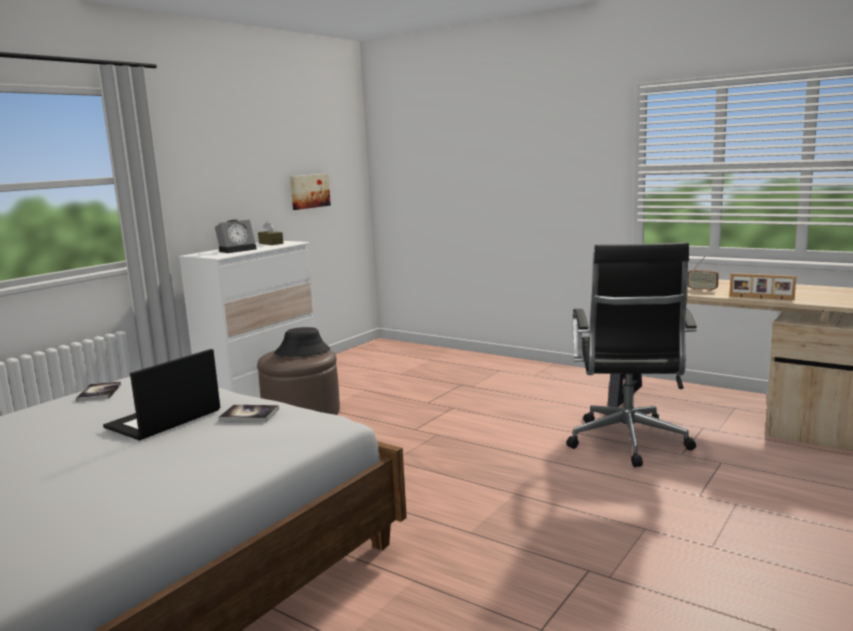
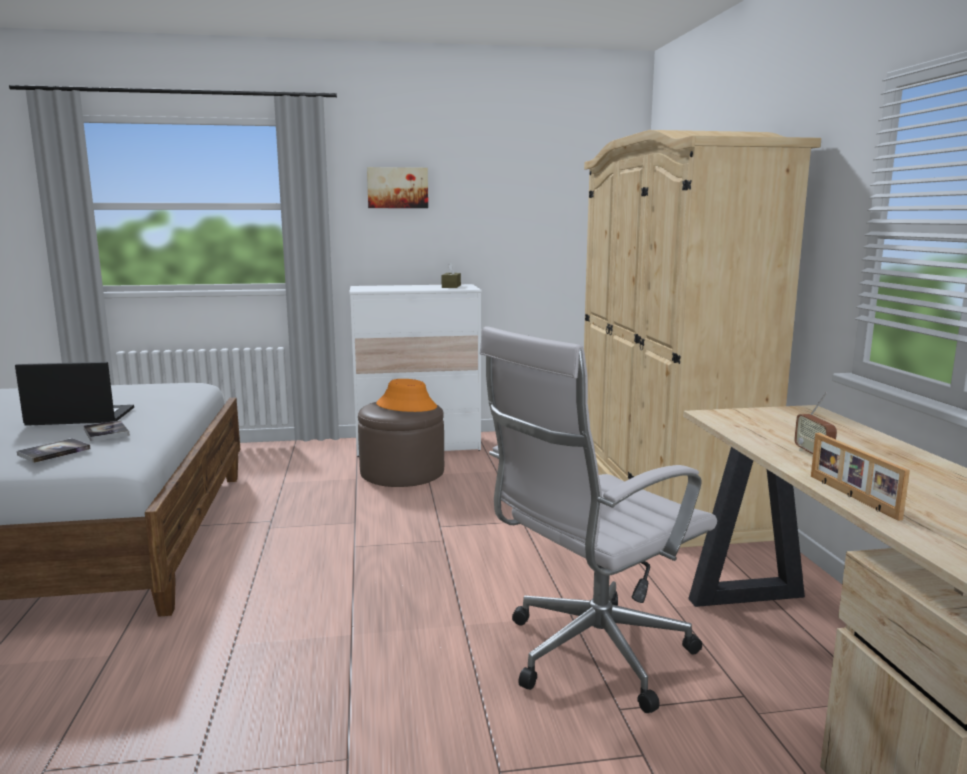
camera: 45 degrees right, 0 degrees up
(99, 393) = (137, 387): book -> book (54, 452)
(238, 250) = (401, 287): alarm clock -> none
(302, 351) = (406, 406): black hat -> orange hat
(309, 191) = (541, 234): picture -> picture (397, 188)
(477, 364) = (662, 487): none -> beige wardrobe
(628, 444) = (590, 656): black office chair -> white office chair

